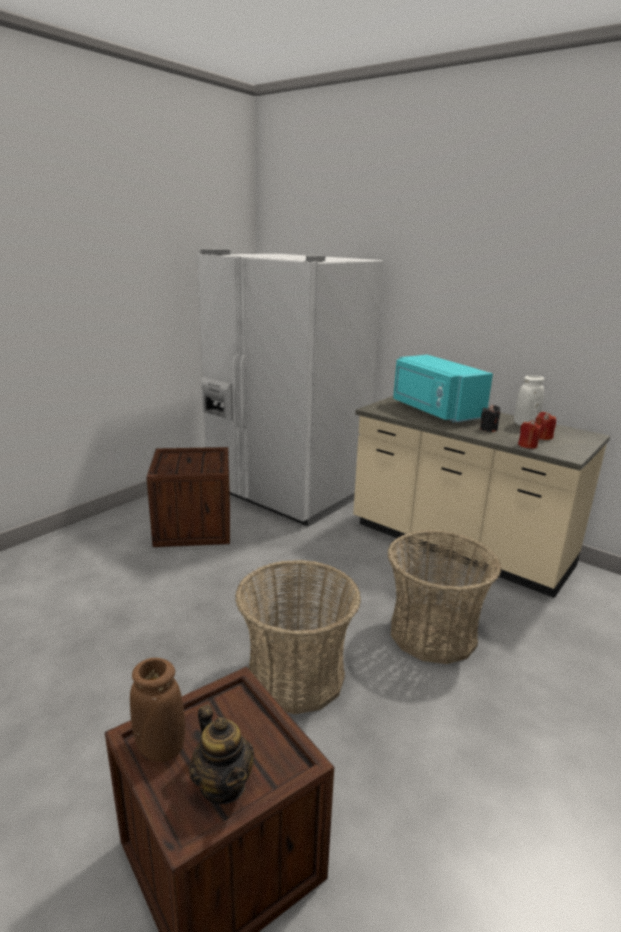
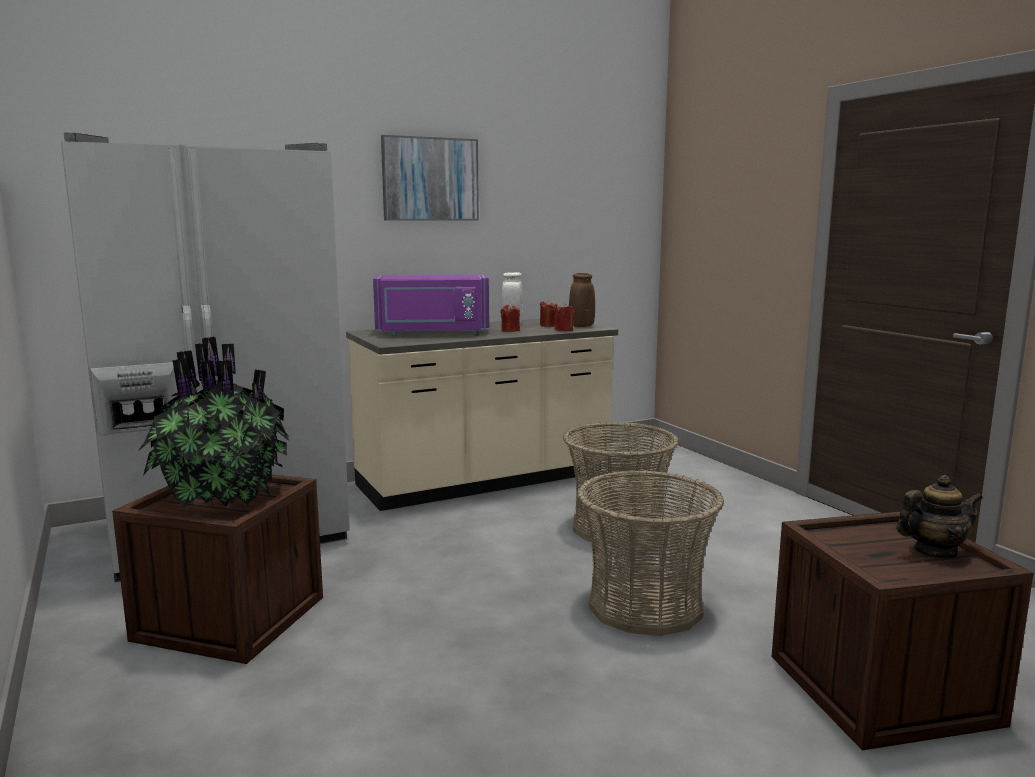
camera: 65 degrees left, 10 degrees down
(160, 747) = (892, 571): brown vase -> brown vase (581, 326)
(190, 463) = (220, 498): none -> potted plant
(434, 411) = (432, 333): turquoise microwave -> purple microwave
(488, 429) = (510, 330): black candle -> red candle
(494, 277) = (430, 179): none -> picture

